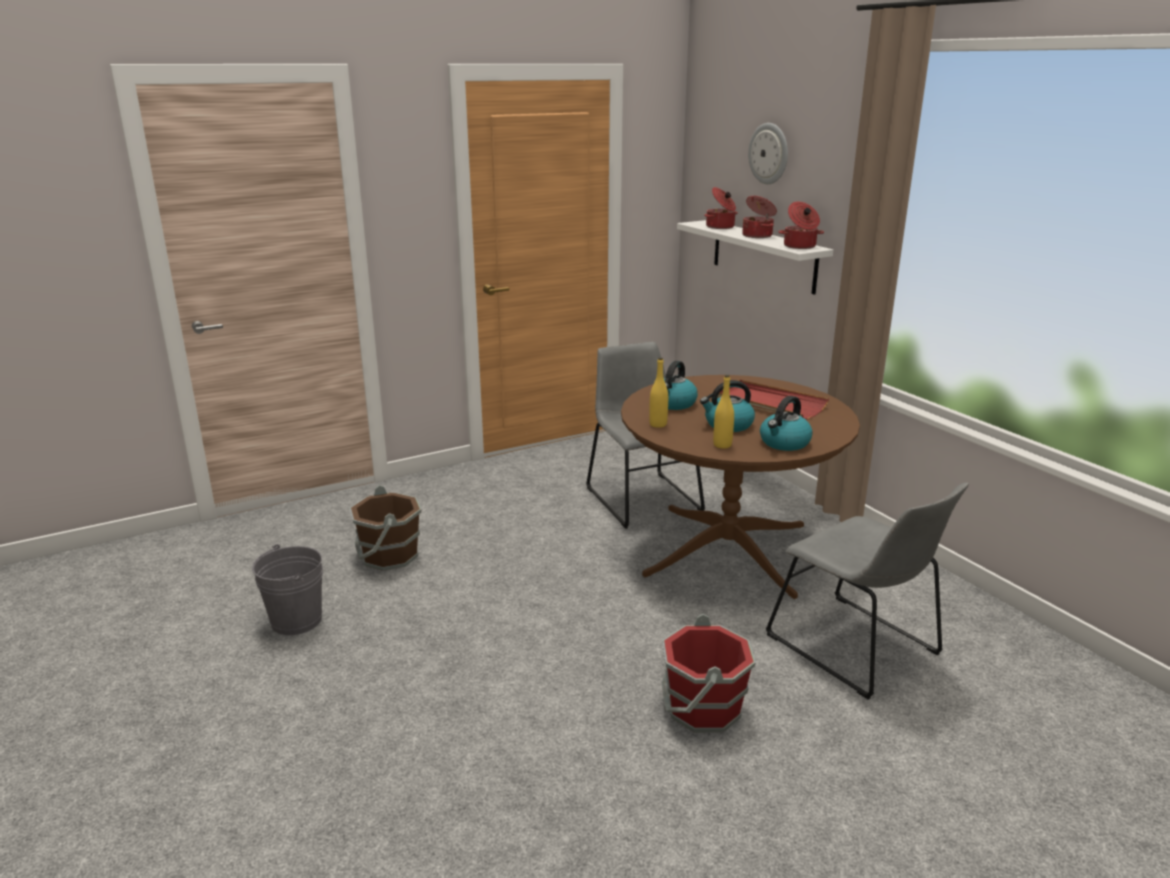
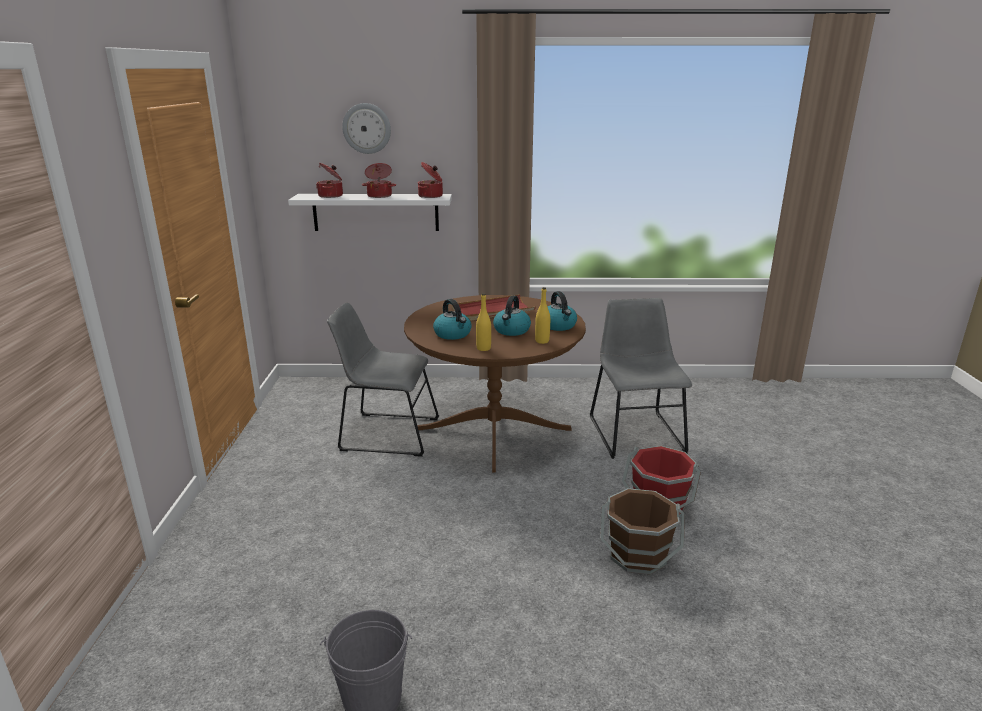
camera: 60 degrees left, 0 degrees up
(388, 556) = (318, 596): brown bucket -> brown bucket (638, 555)
(857, 648) = (635, 432): grey chair -> grey chair turned 90 degrees counterclockwise

